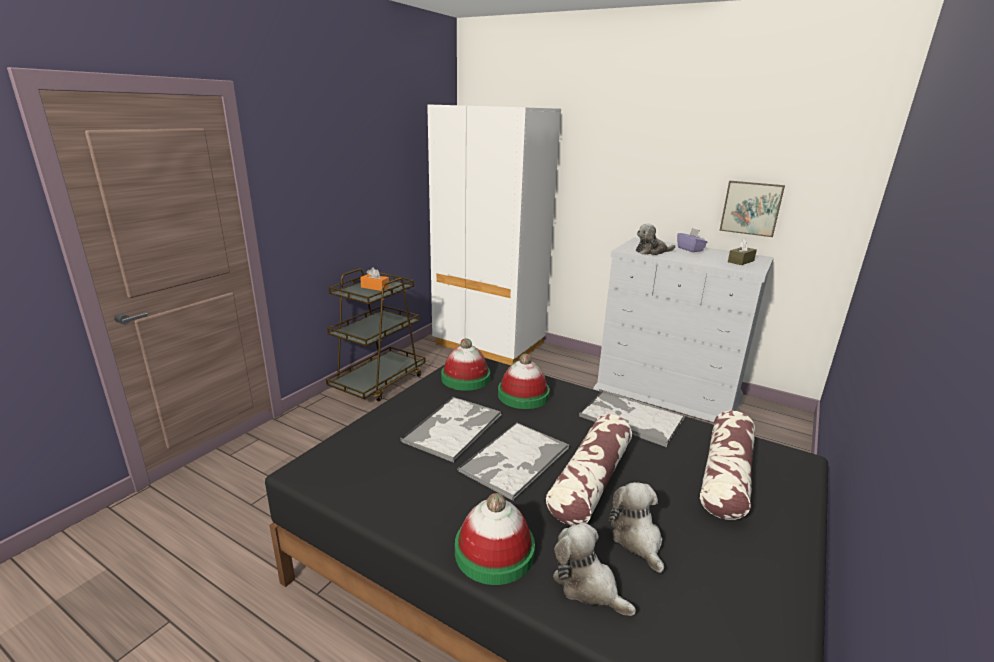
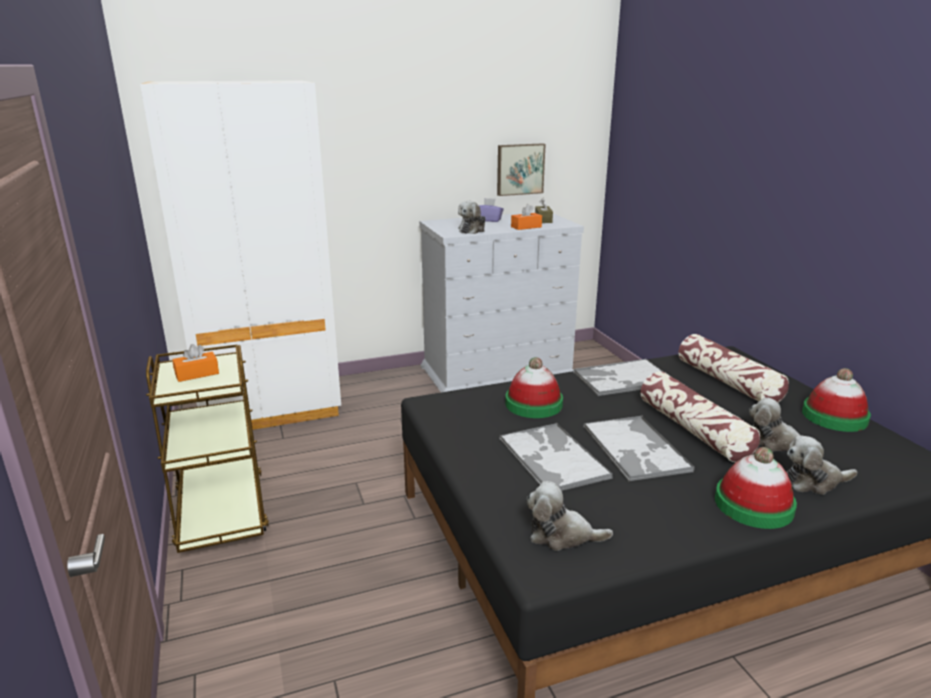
camera: 50 degrees left, 0 degrees up
(354, 464) = (562, 535): none -> plush toy
(465, 378) = (463, 418): hat -> hat (834, 416)
(704, 261) = (526, 227): none -> orange tissue box

